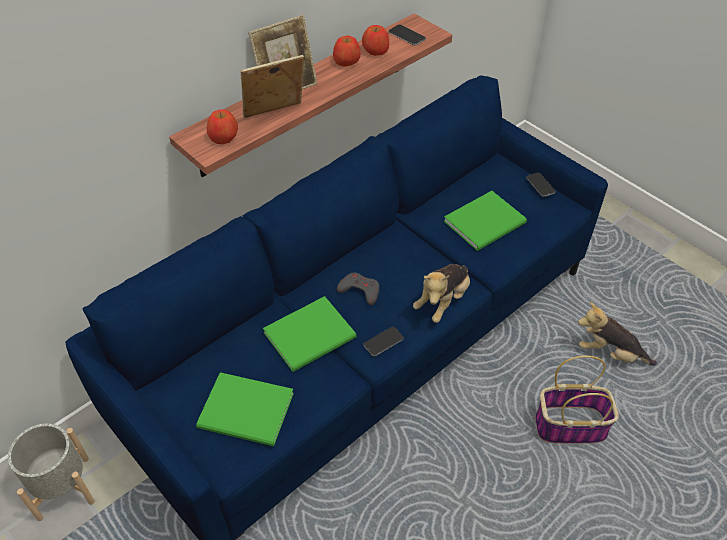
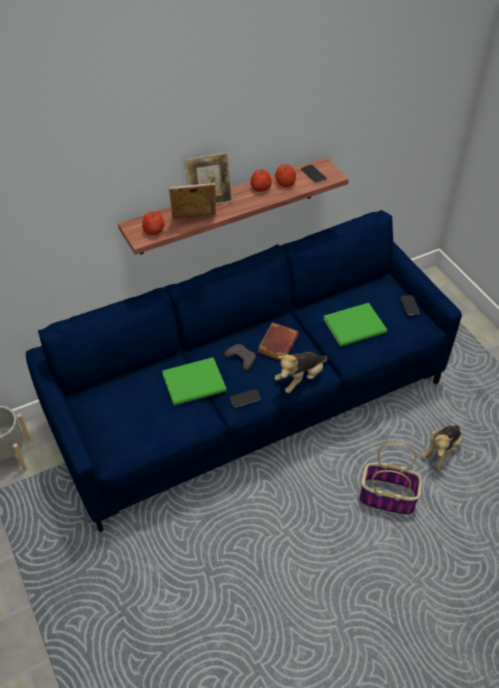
camera: 15 degrees right, 0 degrees up
(248, 413) = (134, 426): green book -> none
(398, 262) = (277, 343): none -> brown book
(610, 353) = (441, 450): plush toy -> plush toy turned 90 degrees counterclockwise

